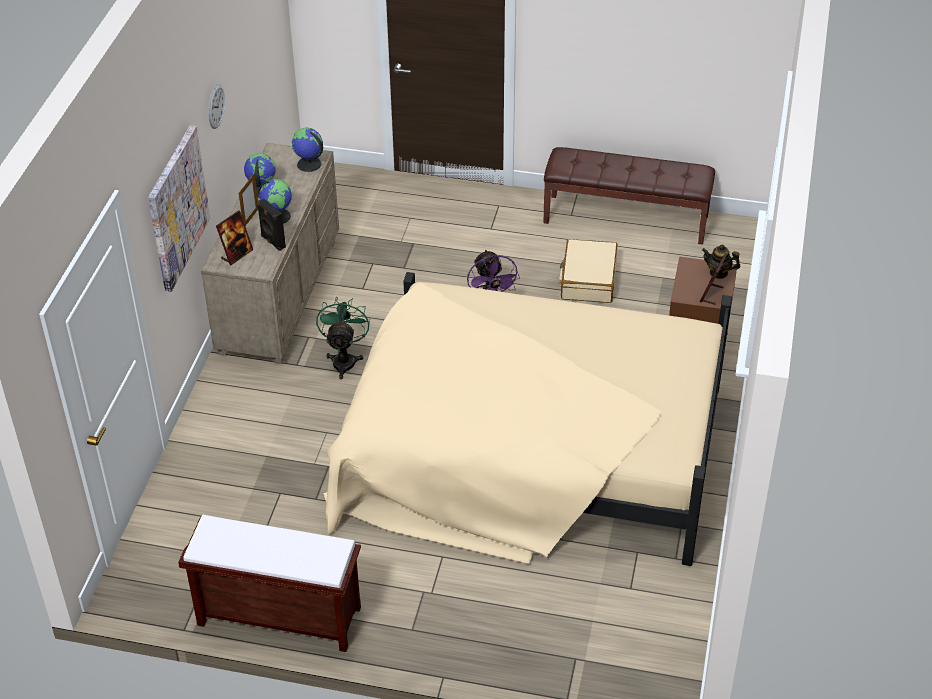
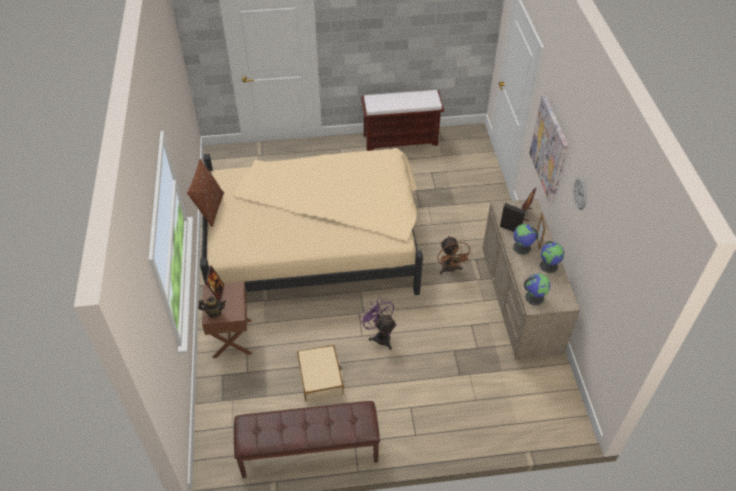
camera: 160 degrees right, 5 degrees up
(344, 359) = (450, 270): green fan -> brown fan
(706, 404) = (209, 209): none -> brown pillow

